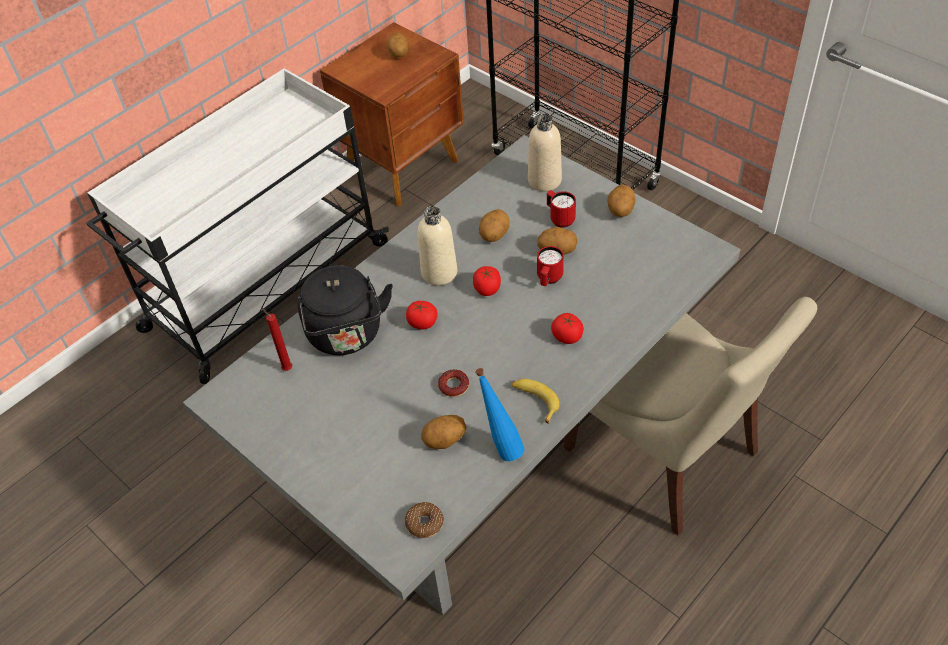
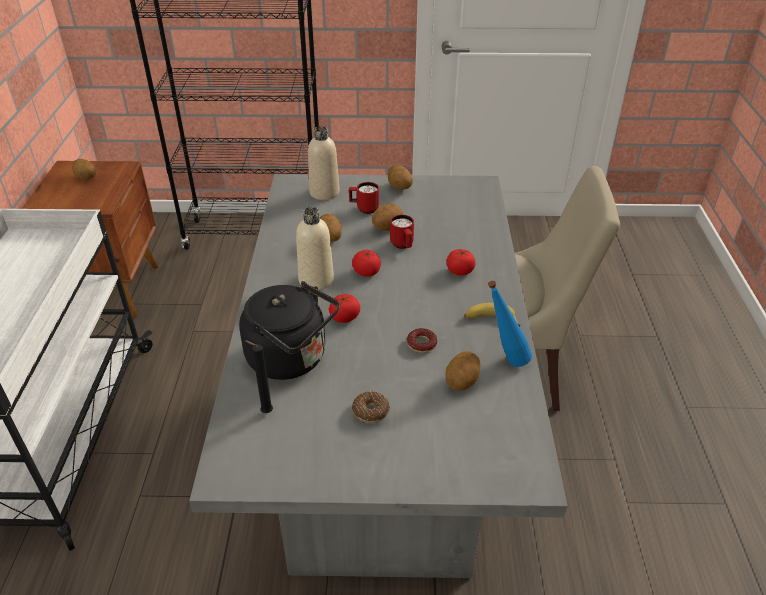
camera: 45 degrees left, 10 degrees down
(286, 368) = (265, 412): red candle -> black candle
(424, 523) = (520, 446): donut -> donut (371, 411)

